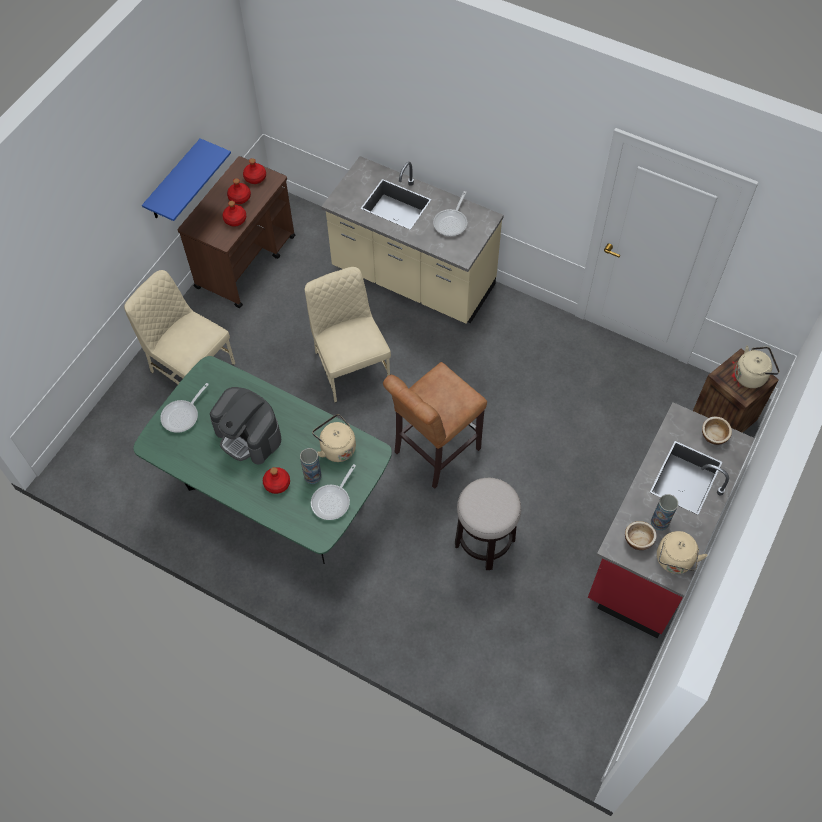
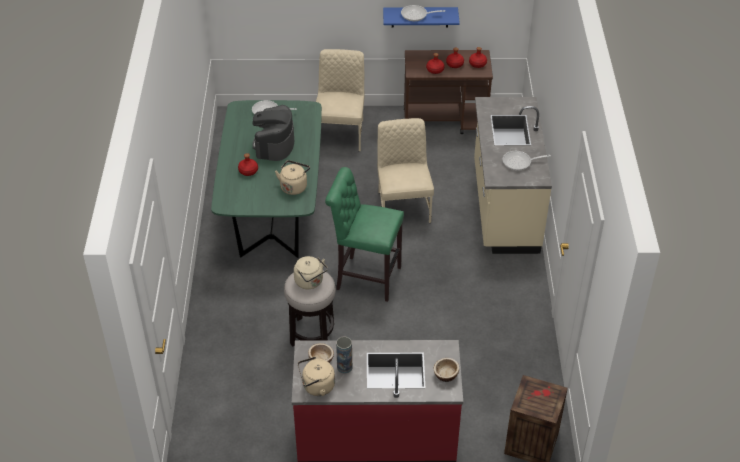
camera: 60 degrees right, 15 degrees down
(312, 476) = (265, 184): vase -> none
(333, 501) = (253, 201): frying pan -> frying pan (416, 15)
(350, 366) = (403, 206): beige chair -> beige chair turned 45 degrees counterclockwise
(433, 453) = (365, 277): brown stool -> green stool
(752, 375) = (545, 403): beige kettle -> beige kettle (310, 282)

